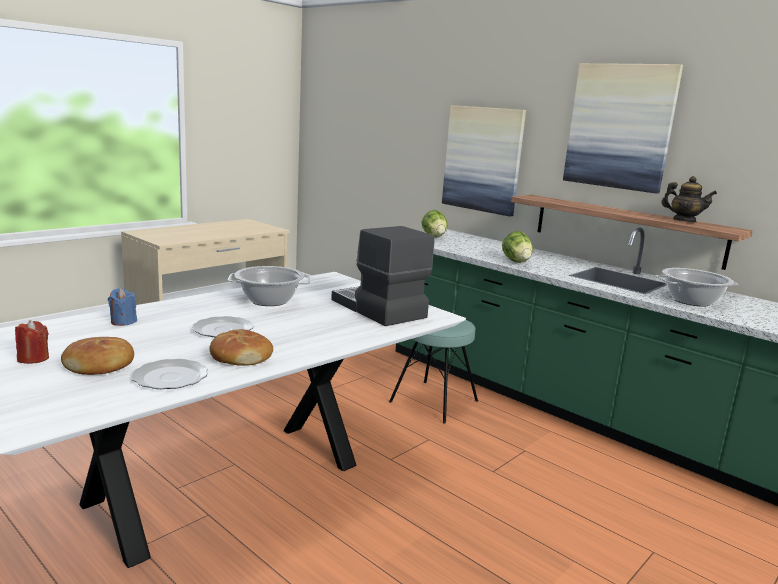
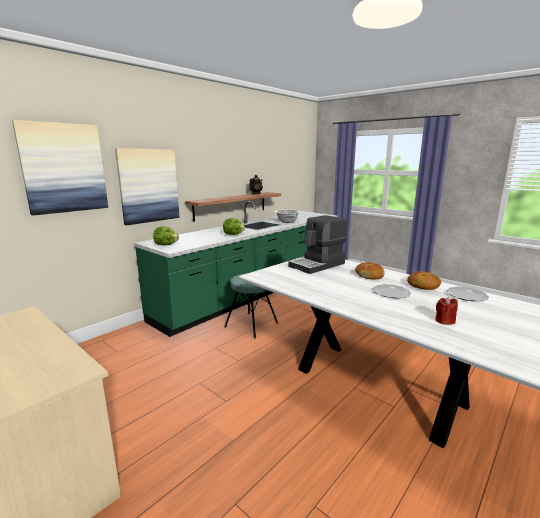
camera: 90 degrees left, 0 degrees up
(33, 358) = (505, 333): red candle -> red candle (444, 321)
(100, 366) = (482, 313): bread -> bread (369, 275)
(123, 321) = (413, 321): blue candle -> none
(269, 300) = (324, 287): cooking pot -> none
(620, 127) = (220, 155): picture -> picture (64, 168)

